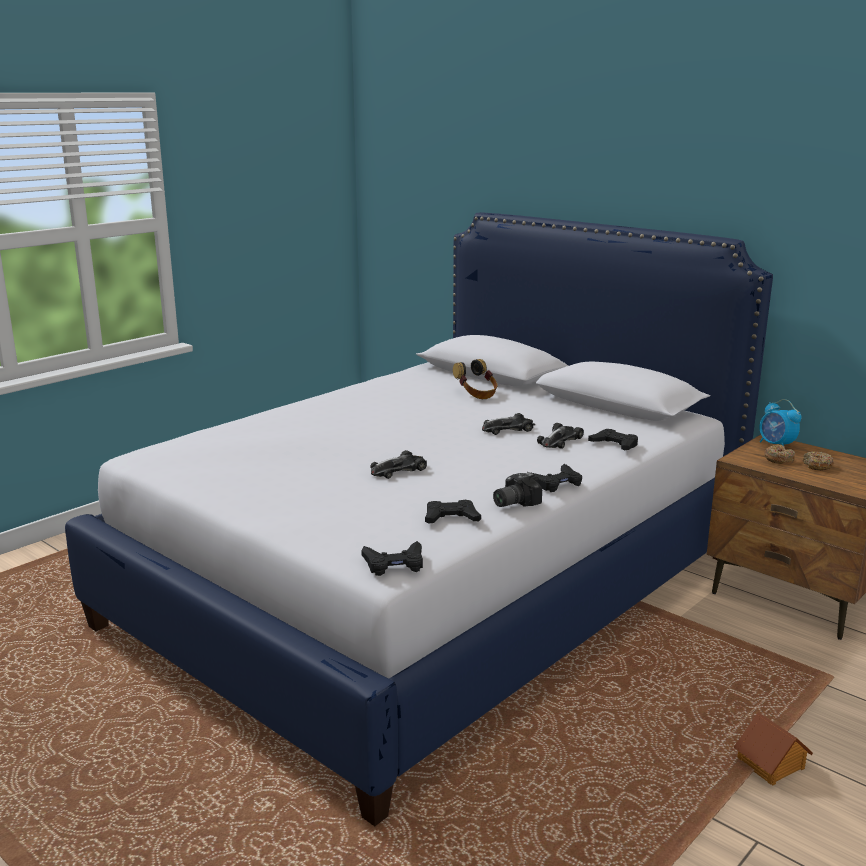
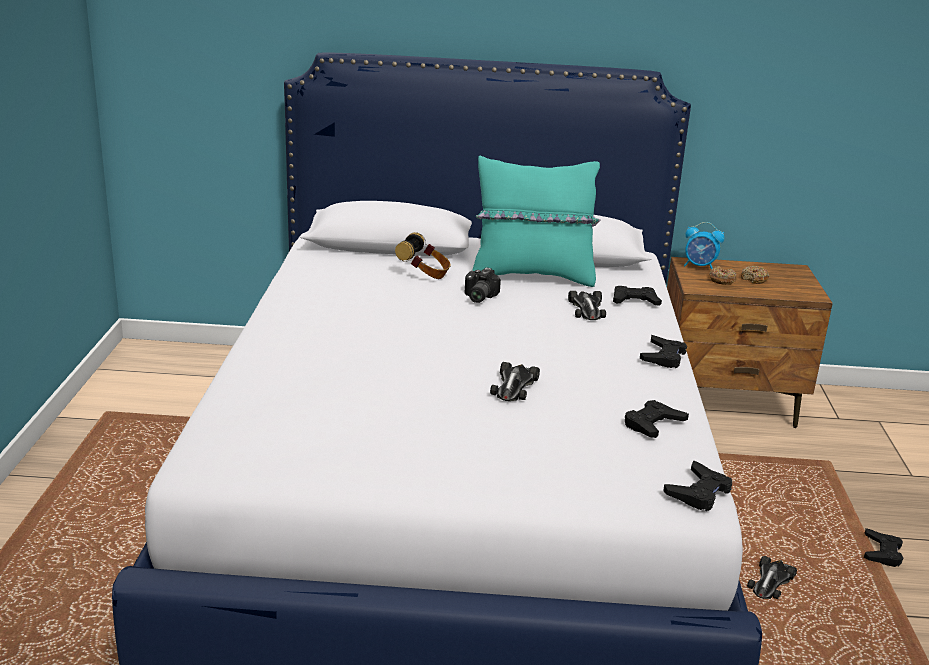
camera: 40 degrees left, 5 degrees up
(508, 429) = (522, 308): toy car -> toy car (770, 582)
(513, 502) = (668, 389): camera -> camera (477, 297)
(560, 412) = (532, 276): none -> turquoise pillow
(771, 764) = (882, 552): toy house -> black game controller

